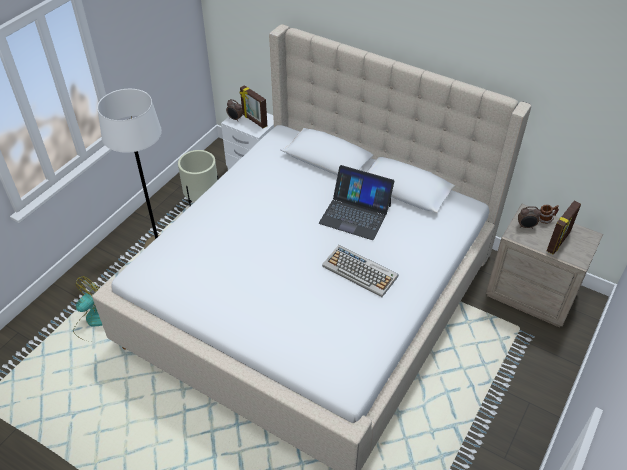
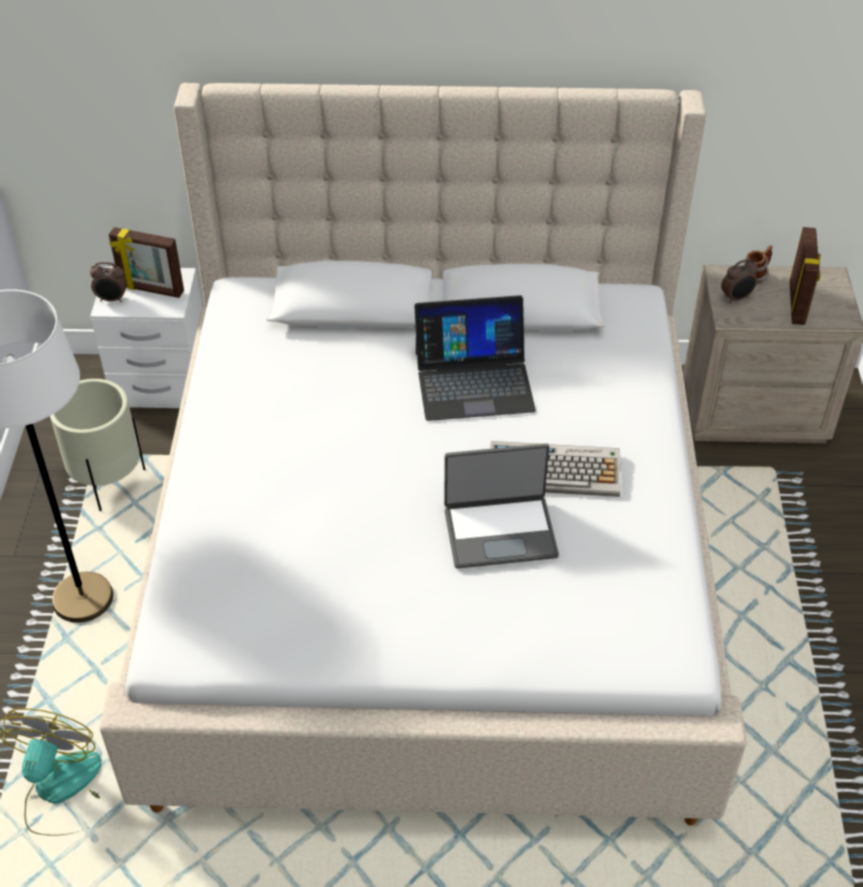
camera: 30 degrees left, 0 degrees up
(312, 288) = (500, 531): none -> laptop

